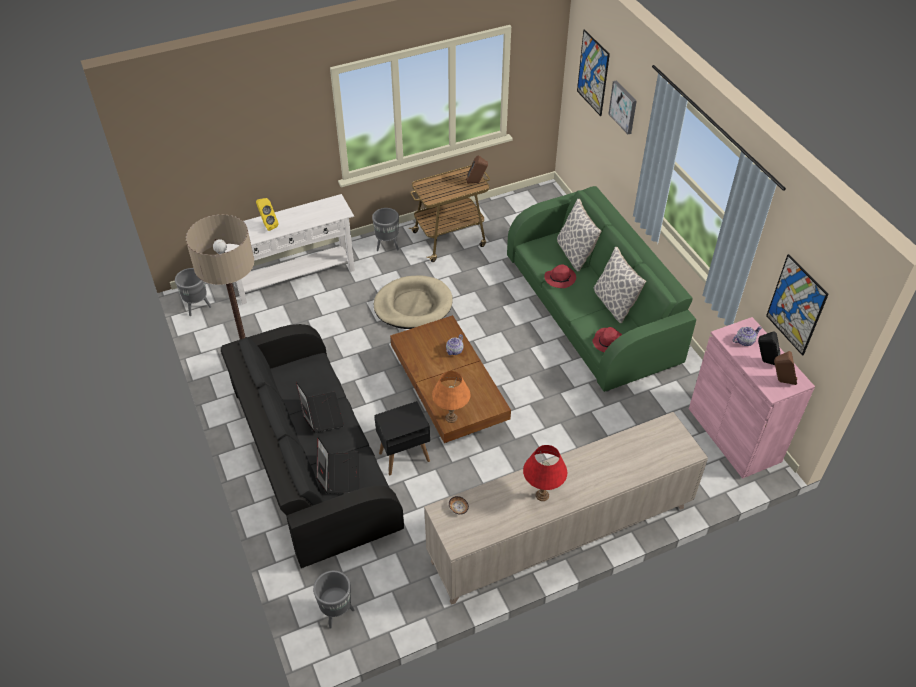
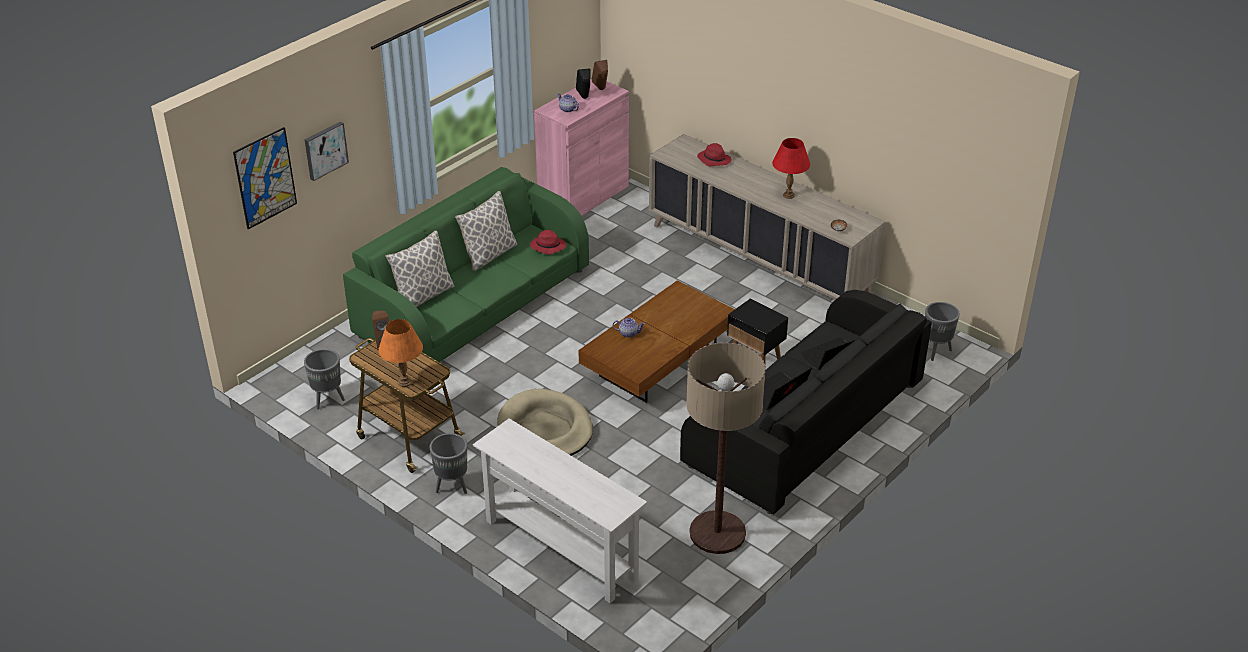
camera: 115 degrees left, 10 degrees down
(198, 308) = (672, 620): grey planter -> grey planter (328, 399)
(268, 225) = (575, 484): yellow speaker -> none
(451, 418) = (715, 311): orange table lamp -> orange table lamp (405, 382)
(560, 278) = (472, 294): red hat -> red hat (713, 160)
(796, 305) = (557, 49): picture -> none

